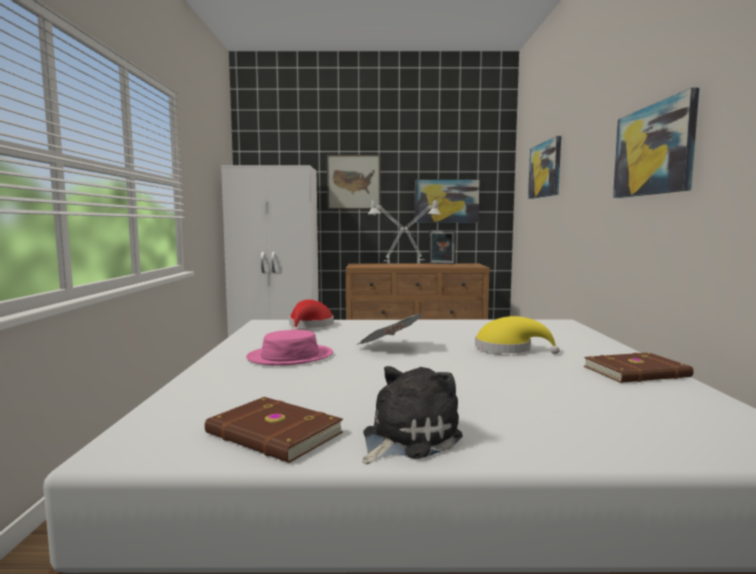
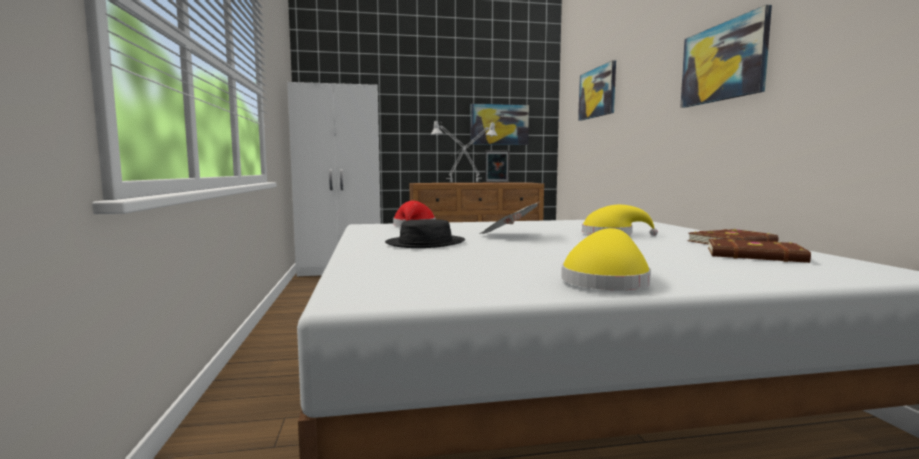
camera: 10 degrees left, 0 degrees up
(273, 434) = (485, 284): brown book -> brown book (755, 255)
(290, 356) = (425, 243): pink hat -> black hat
(353, 182) = (413, 104): picture -> none
(406, 438) = (605, 281): plush toy -> yellow hat

